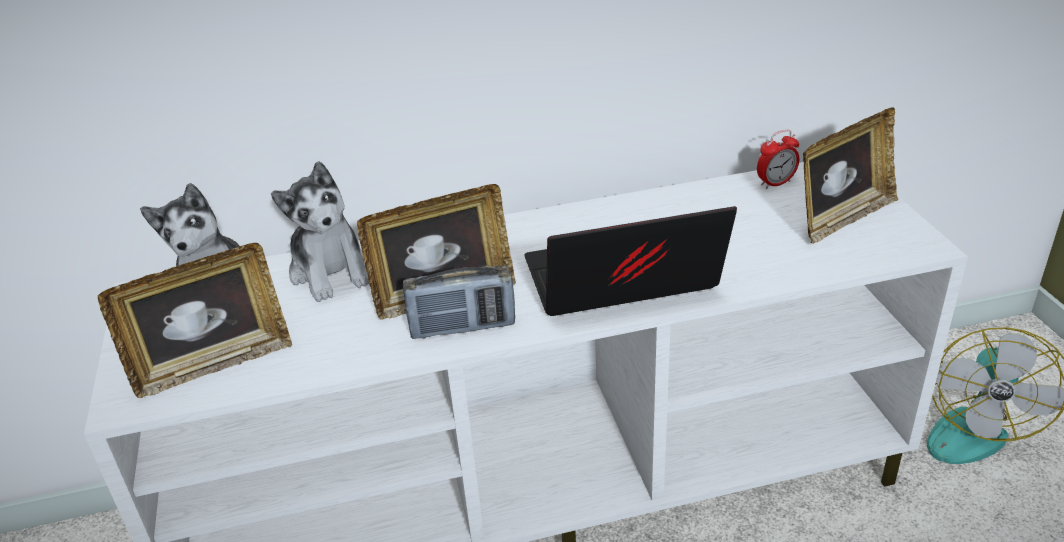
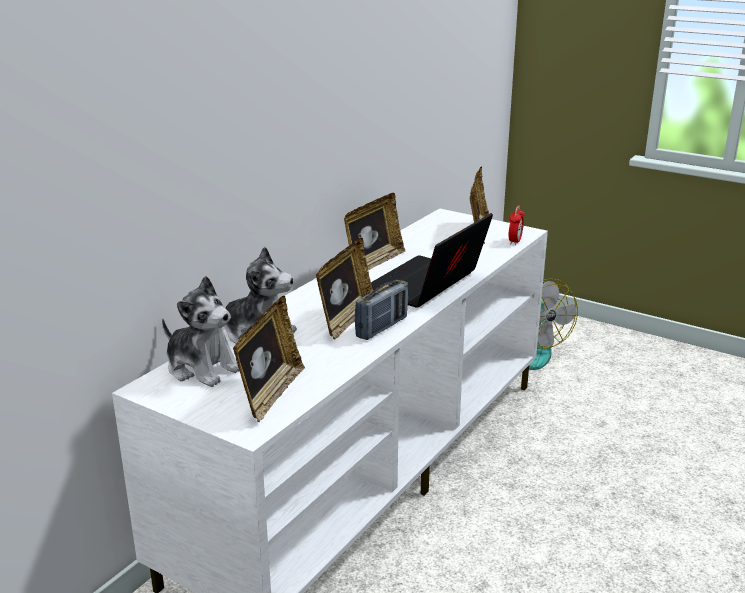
camera: 45 degrees left, 10 degrees down
(614, 216) = (373, 262): none -> picture frame
(775, 183) = (427, 228): alarm clock -> alarm clock (515, 241)

